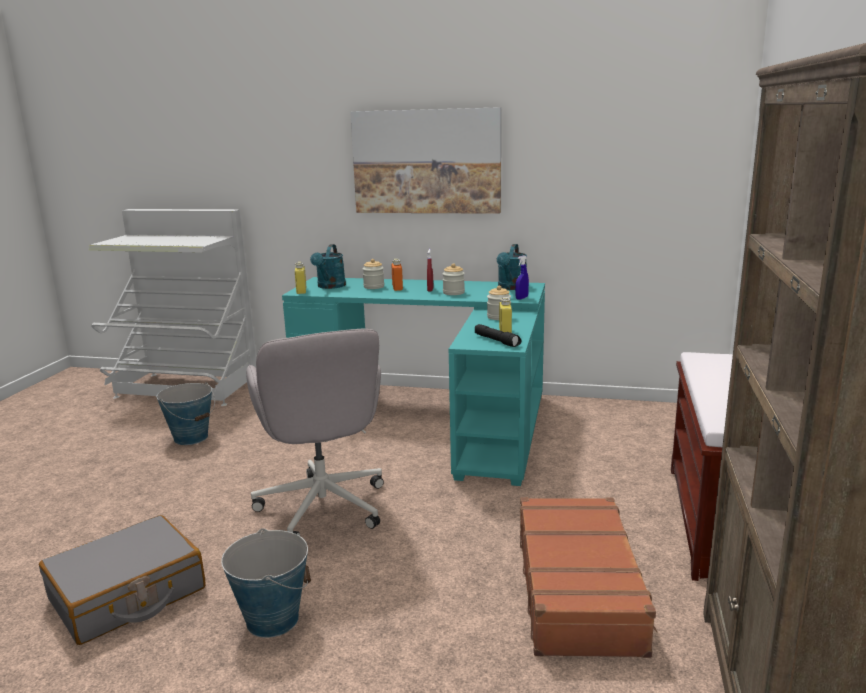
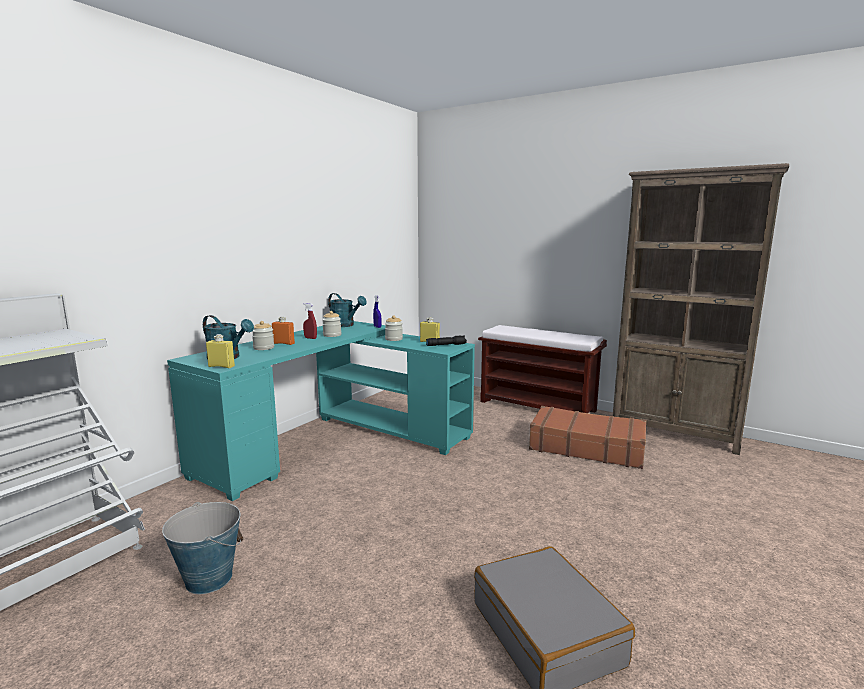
camera: 70 degrees left, 5 degrees down
(272, 619) = (599, 549): bucket -> none
(323, 508) = (450, 510): grey office chair -> none
(426, 161) = (264, 230): picture -> none

